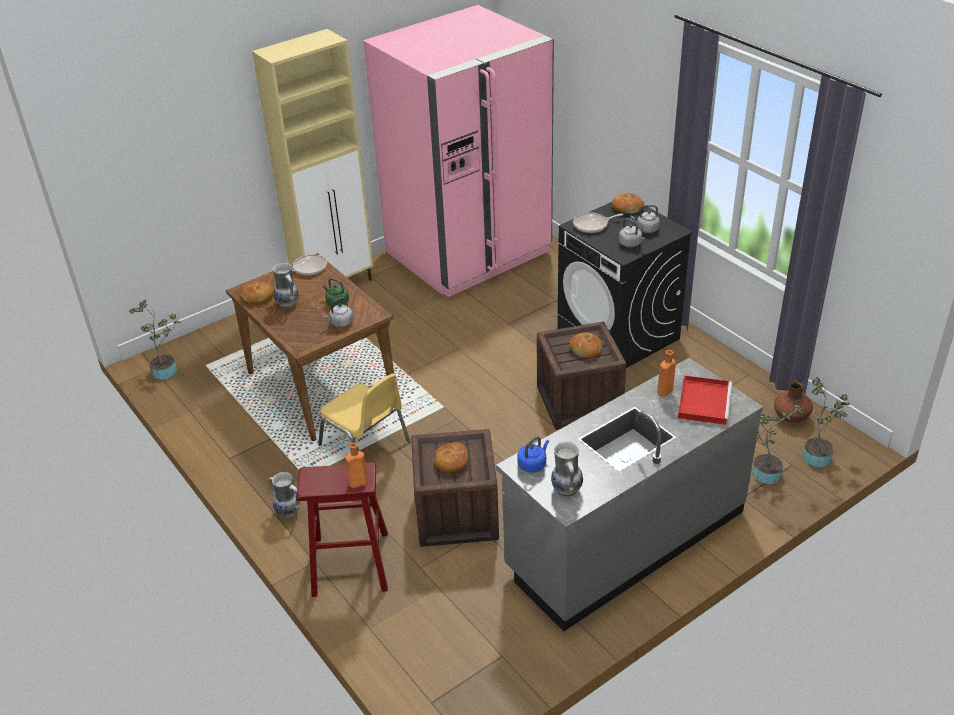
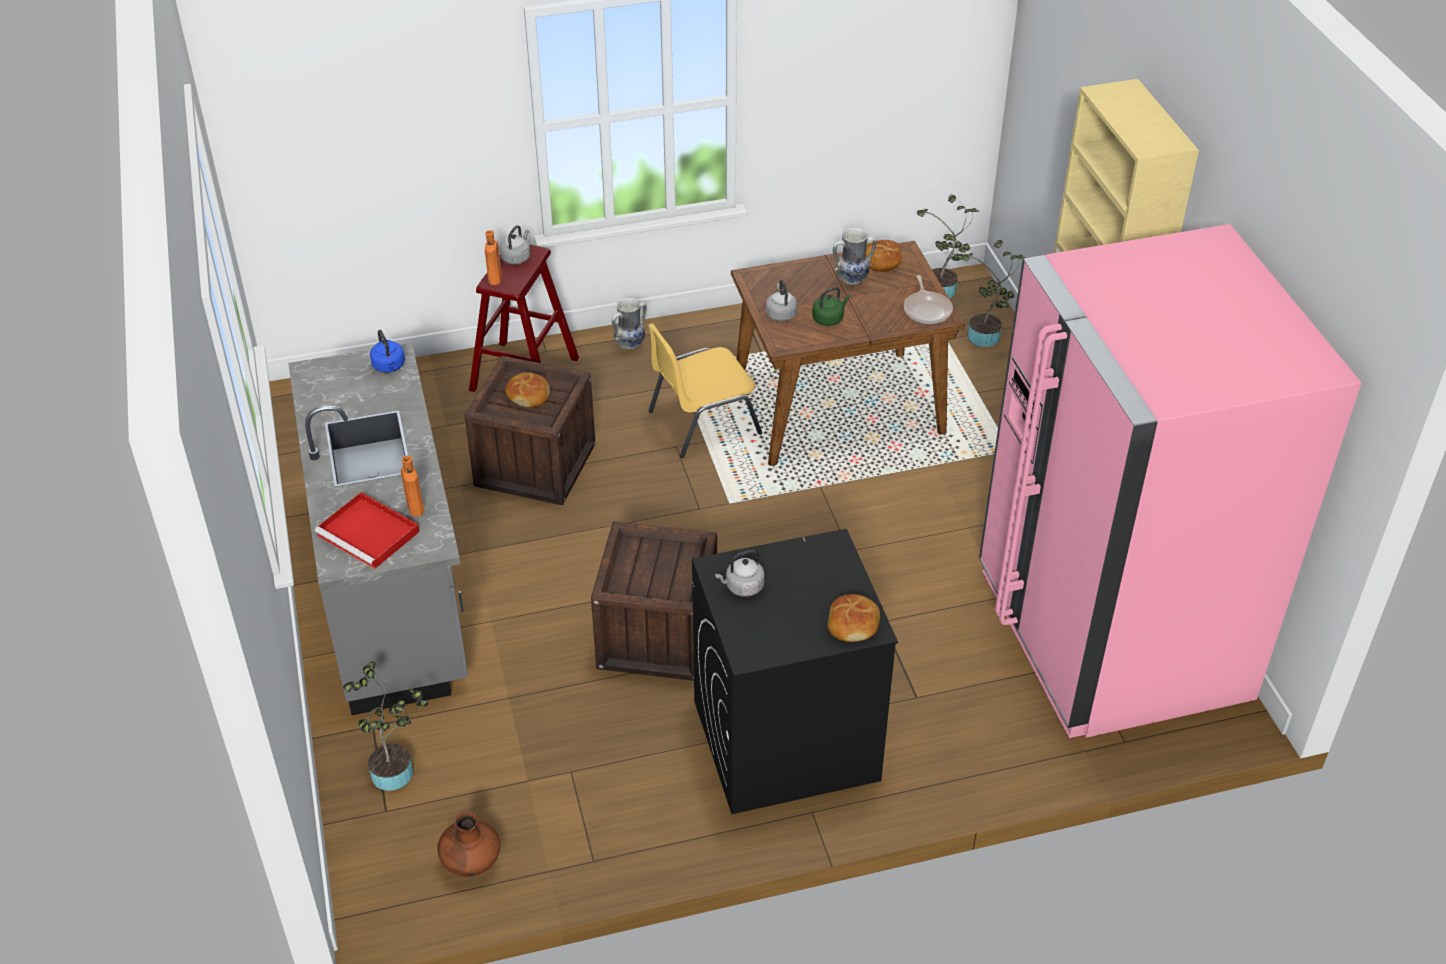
camera: 110 degrees right, 5 degrees up
(566, 489) = (334, 378): vase -> none
(586, 349) = (652, 573): bread -> none
(592, 225) = (822, 563): frying pan -> none
(646, 229) = (773, 621): grey kettle -> grey kettle (516, 257)
(819, 455) = (379, 852): potted plant -> potted plant (985, 339)

